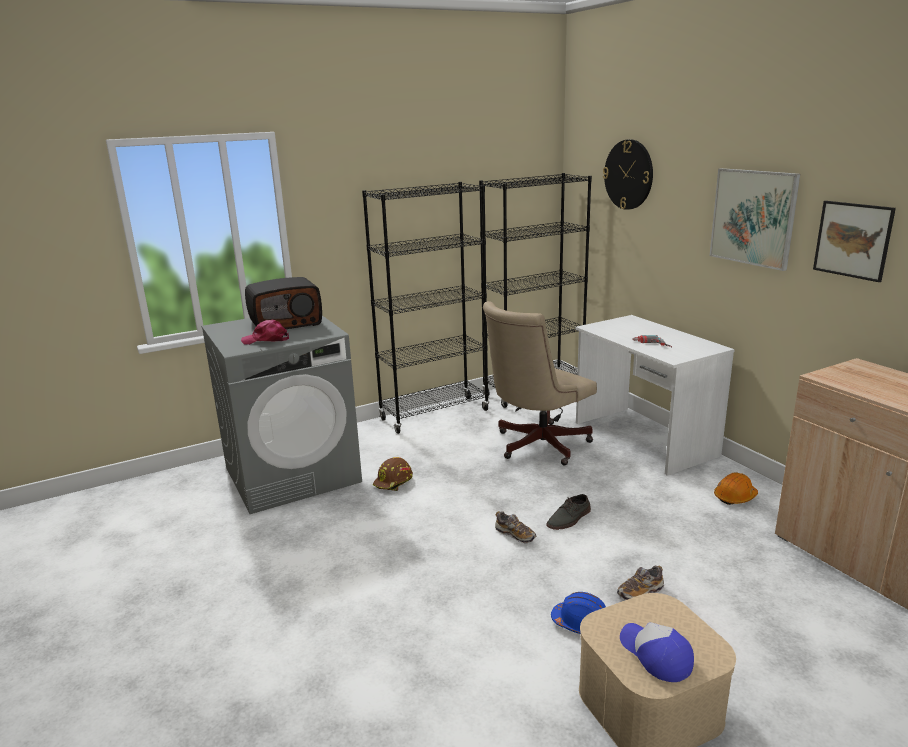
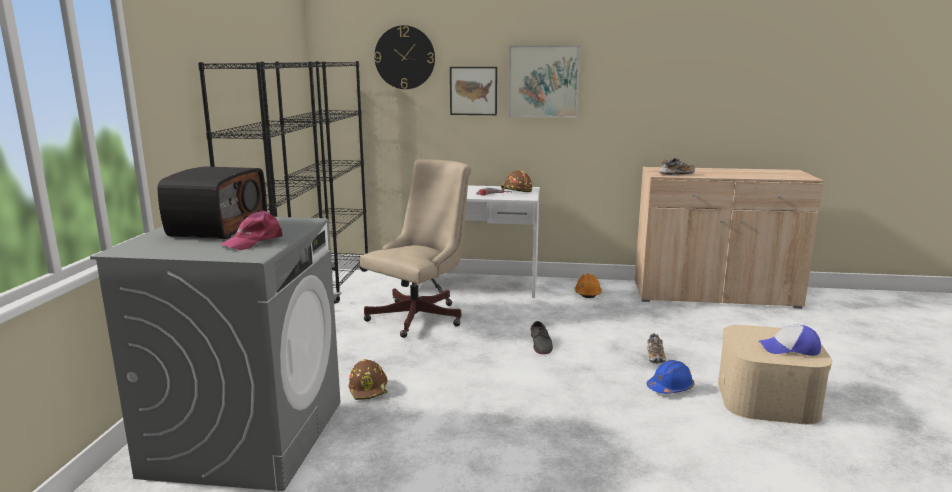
camera: 55 degrees left, 5 degrees down
(515, 535) = (534, 369): shoe -> shoe (676, 174)
(536, 446) = (421, 316): beige office chair -> beige office chair turned 135 degrees counterclockwise
(692, 346) = (516, 190): none -> brown hard hat
(852, 240) = (625, 88): picture -> picture (473, 91)

